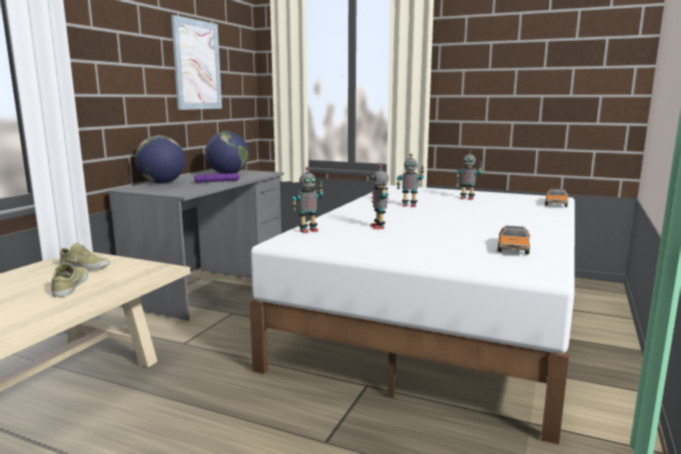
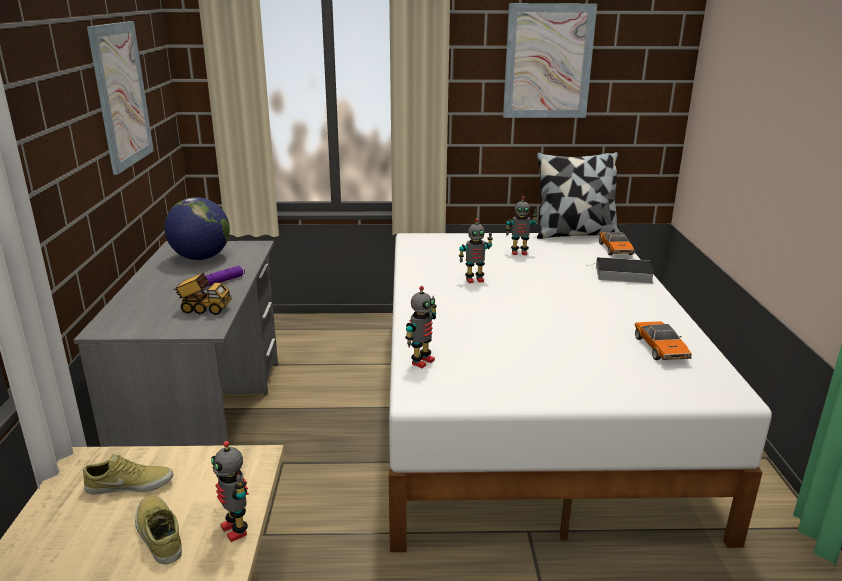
camera: 25 degrees left, 10 degrees up
(162, 183) = (134, 301): globe -> none
(193, 188) = (204, 309): none -> toy truck
(378, 227) = (491, 335): toy robot -> toy robot (236, 529)
(516, 52) = (548, 62): none -> picture
(531, 194) = (575, 233): none -> pillow
(540, 214) = (621, 274): none -> book

